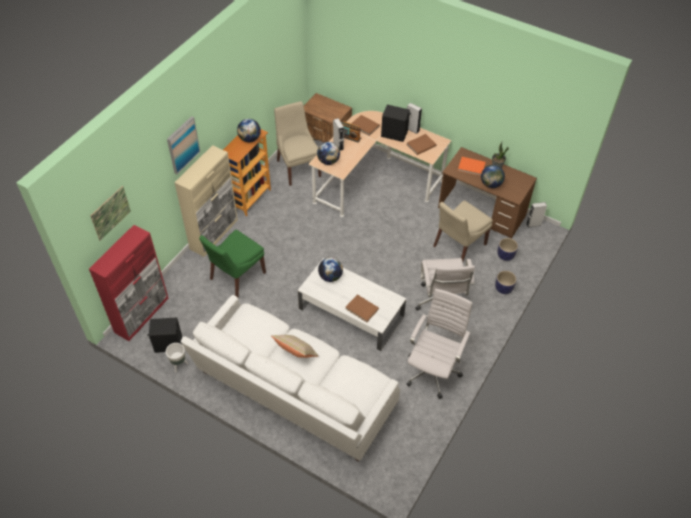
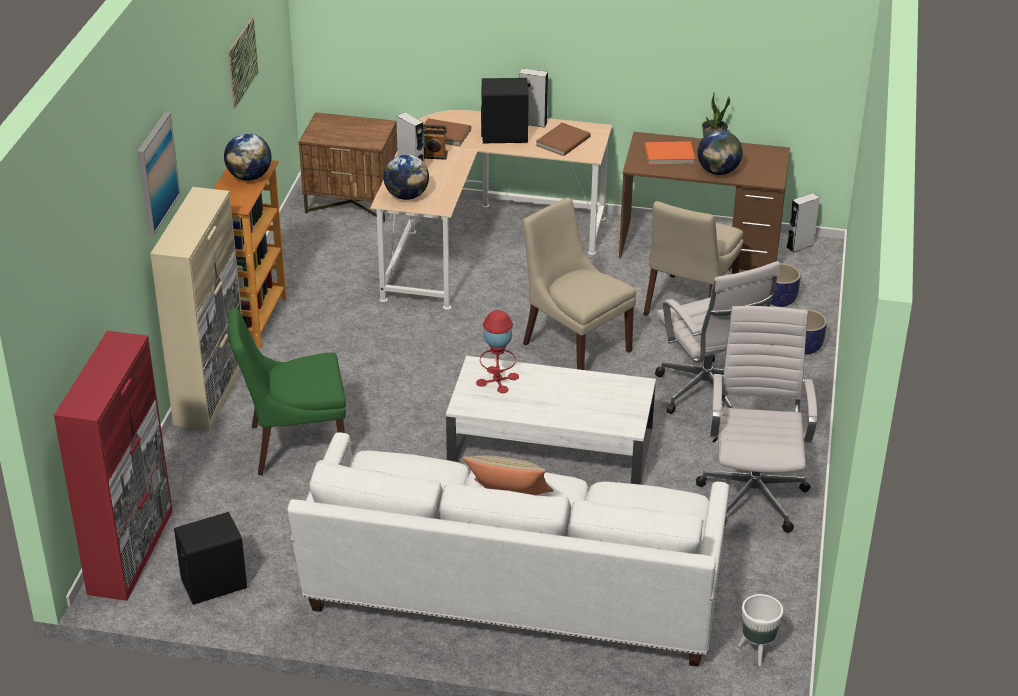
camera: 20 degrees left, 15 degrees down
(110, 213) = (74, 295): picture -> picture (242, 62)
(179, 365) = (256, 612): white planter -> white planter (756, 652)
(236, 277) = (294, 445): green chair -> green chair turned 60 degrees clockwise
(298, 167) = (320, 254): beige chair -> beige chair (574, 345)
(330, 277) = (497, 380): globe -> red table lamp
(361, 309) = (584, 413): brown book -> none

